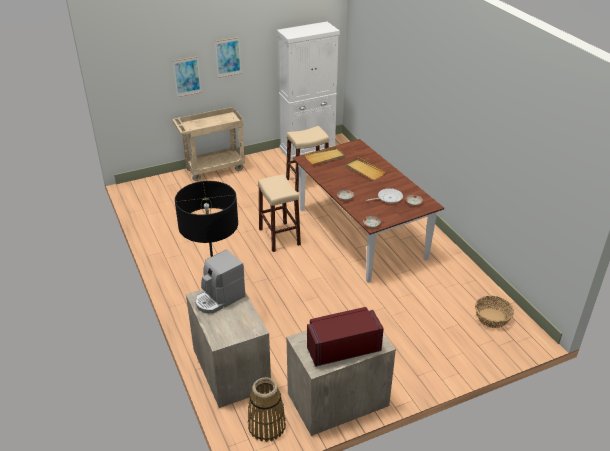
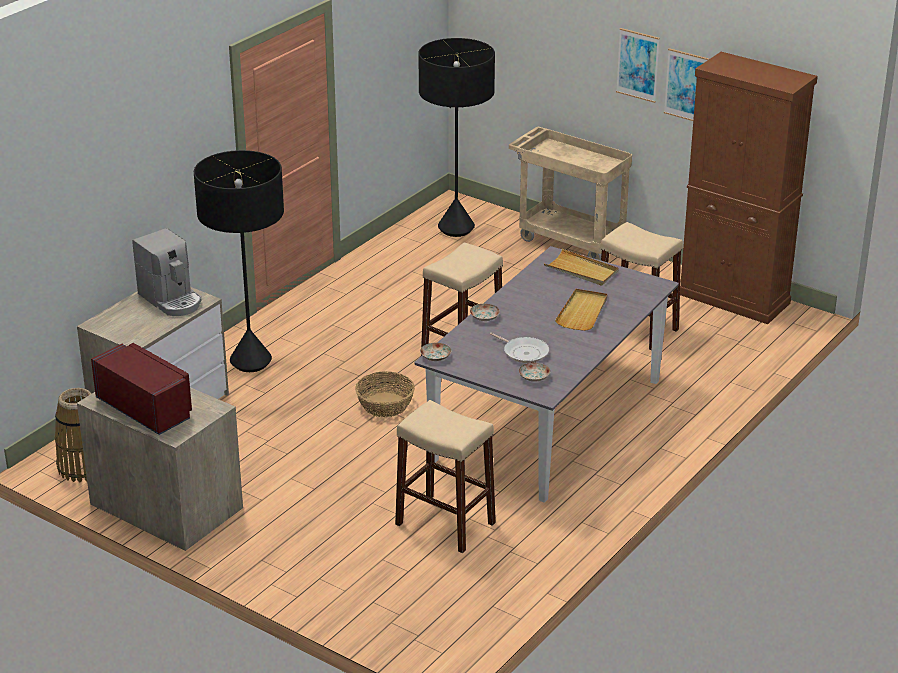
camera: 60 degrees right, 5 degrees down
(160, 196) = (456, 230): none -> black floor lamp
(187, 76) = (570, 68): picture -> picture (686, 86)
(219, 299) = (171, 299): coffee machine -> coffee machine turned 150 degrees counterclockwise
(308, 149) = (734, 299): white cabinet -> brown cabinet
(360, 233) = (547, 419): brown dining table -> grey dining table
(425, 297) = (445, 523): none -> beige stool
(492, 318) = (453, 602): basket -> basket (385, 405)

